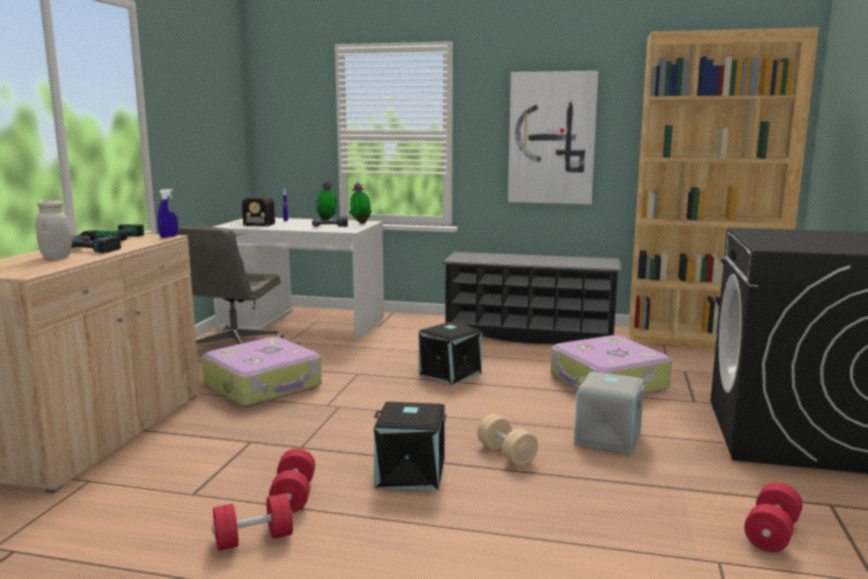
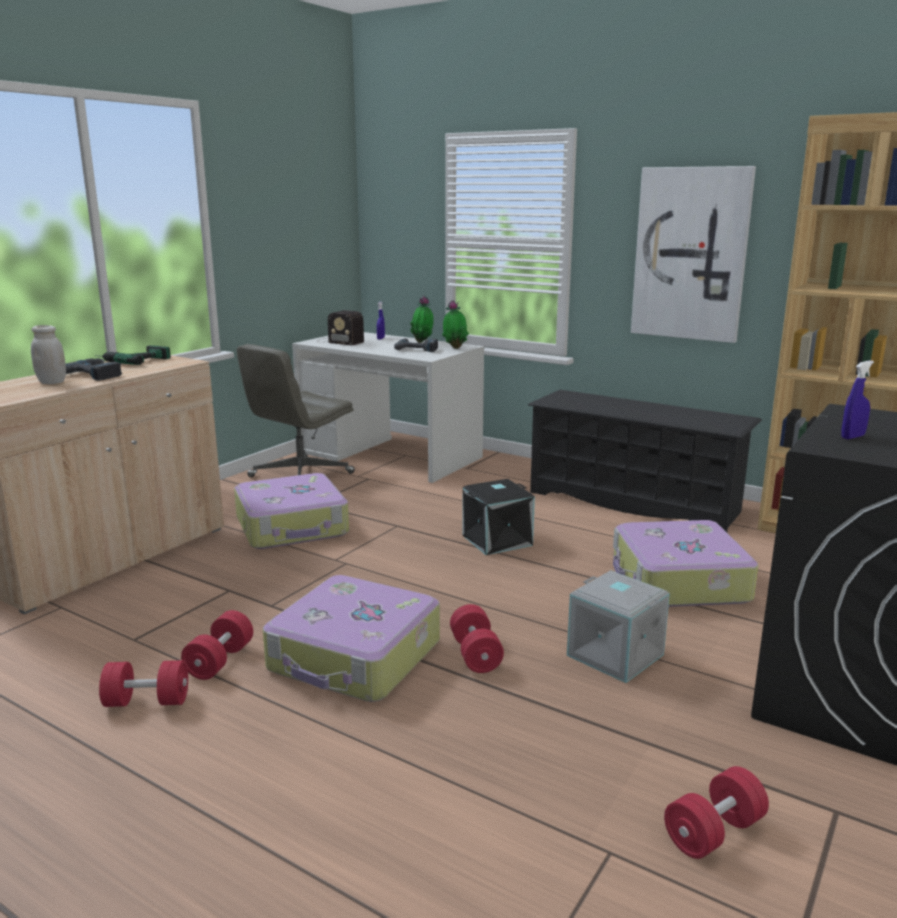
camera: 20 degrees right, 5 degrees up
(169, 236) = (188, 362): blue spray bottle -> blue spray bottle (852, 437)
(411, 473) = (355, 657): black storage box -> suitcase
(506, 454) = (475, 654): beige dumbbell -> red dumbbell

